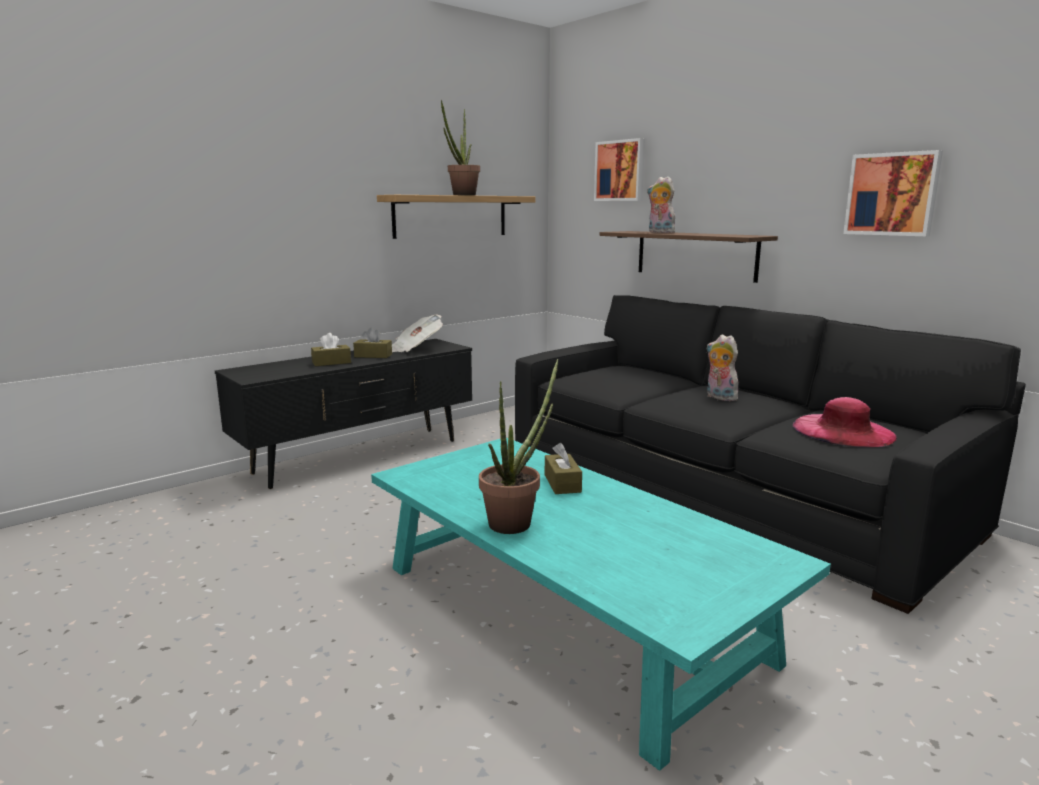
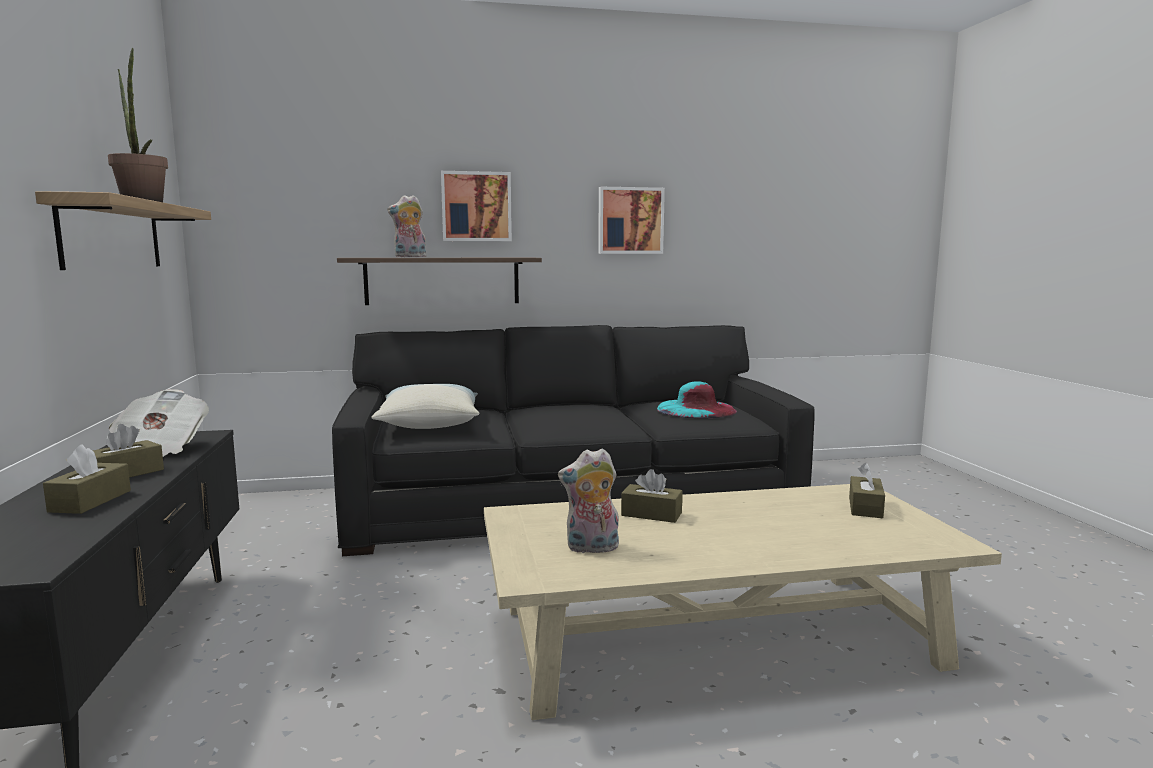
camera: 60 degrees left, 5 degrees down
(516, 521) = (725, 551): potted plant -> none
(569, 611) = (717, 635): turquoise coffee table -> beige coffee table
(602, 375) = (429, 423): none -> pillow
(620, 171) = (321, 185): picture -> picture (476, 207)
(719, 397) = (570, 412): plush toy -> plush toy (591, 548)
(726, 568) = (865, 507): none -> brown tissue box
(843, 431) = (696, 409): pink hat -> turquoise hat

